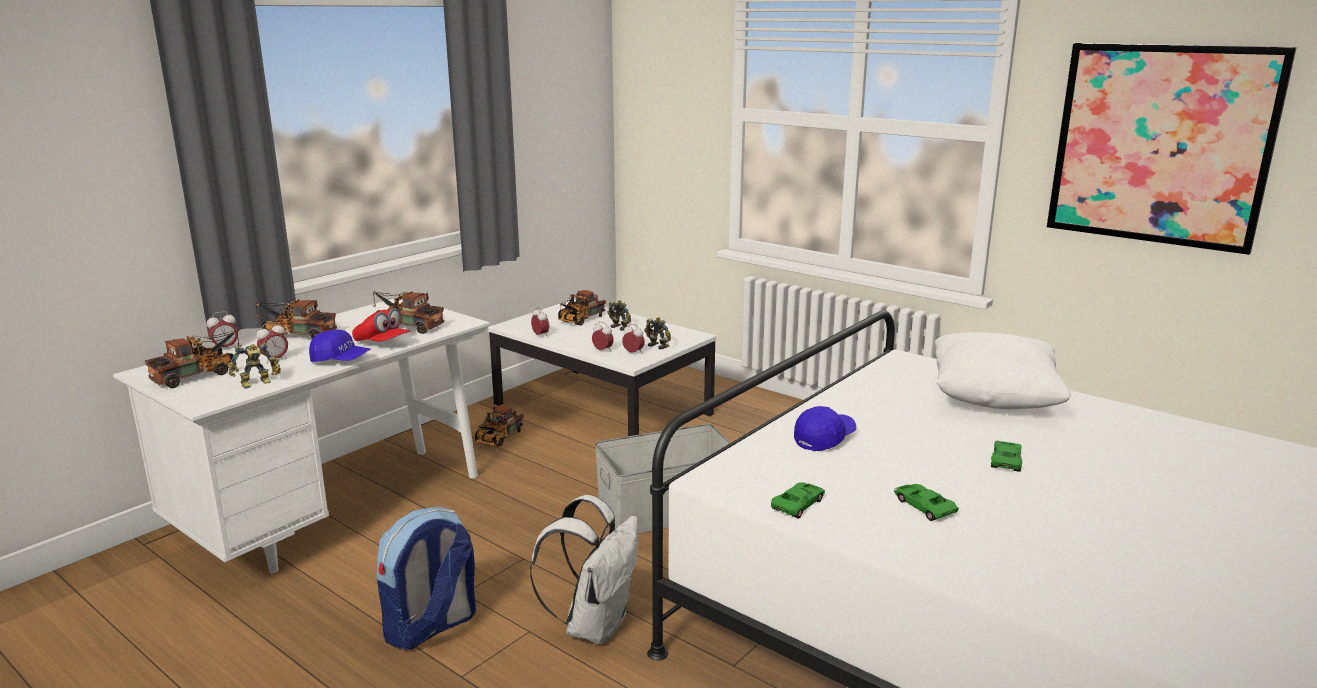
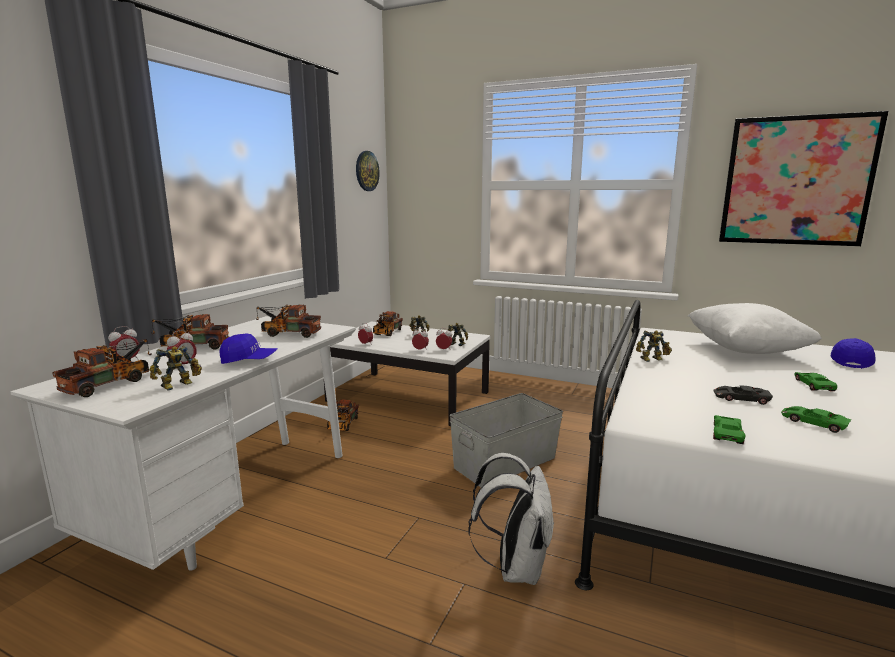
camera: 15 degrees left, 5 degrees down
(382, 343) = (277, 346): red cap -> none
(431, 627) = (374, 597): backpack -> none
(575, 88) = (366, 171): none -> wall clock
(824, 439) = (677, 384): blue cap -> blue cap (850, 361)
(839, 401) = (652, 360): none -> toy robot
(878, 466) = (740, 398): none -> black toy car

